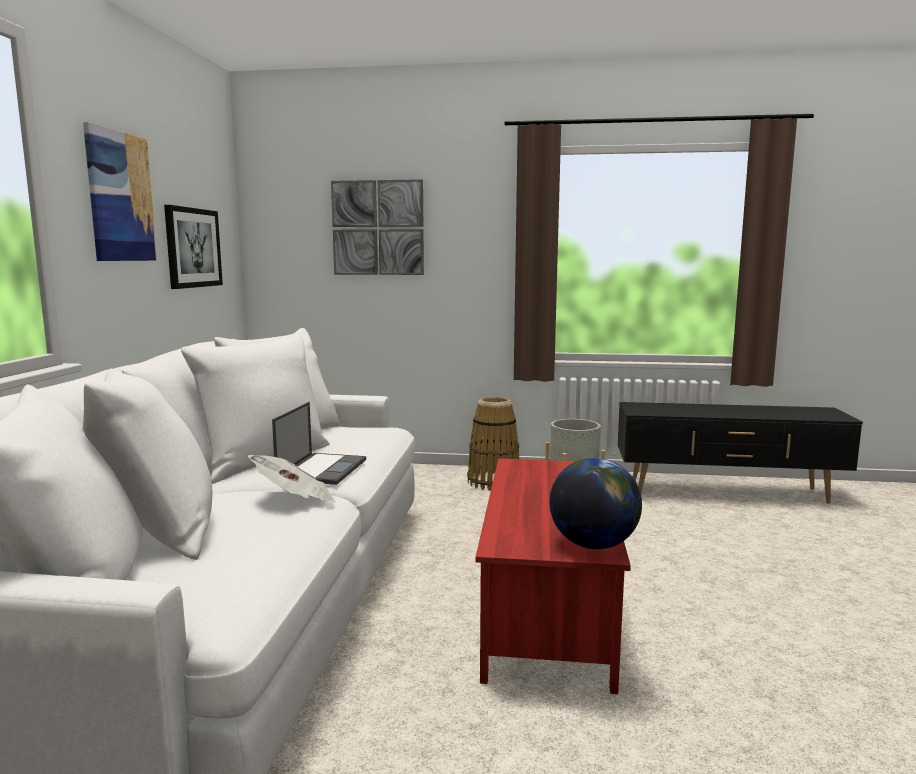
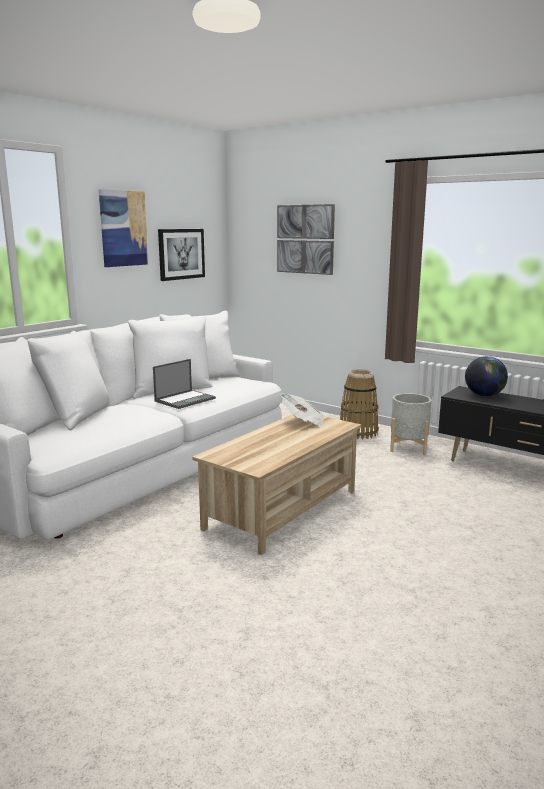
camera: 30 degrees right, 5 degrees up
(295, 499) = (148, 412): newspaper -> newspaper (303, 422)
(546, 610) = (282, 509): red coffee table -> beige coffee table
(593, 544) = (259, 464): globe -> globe (484, 395)

